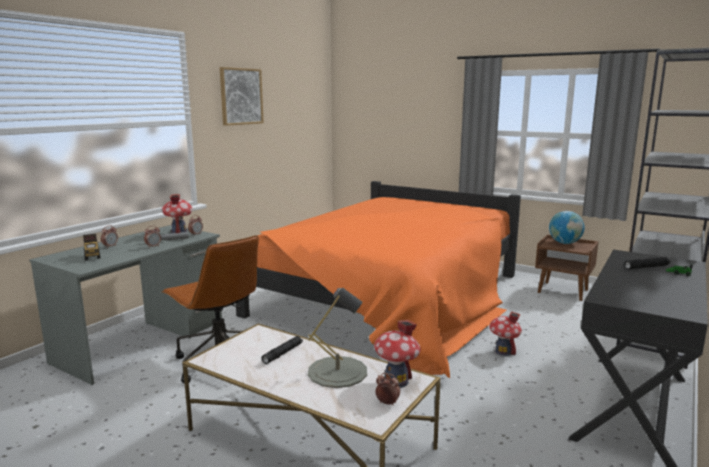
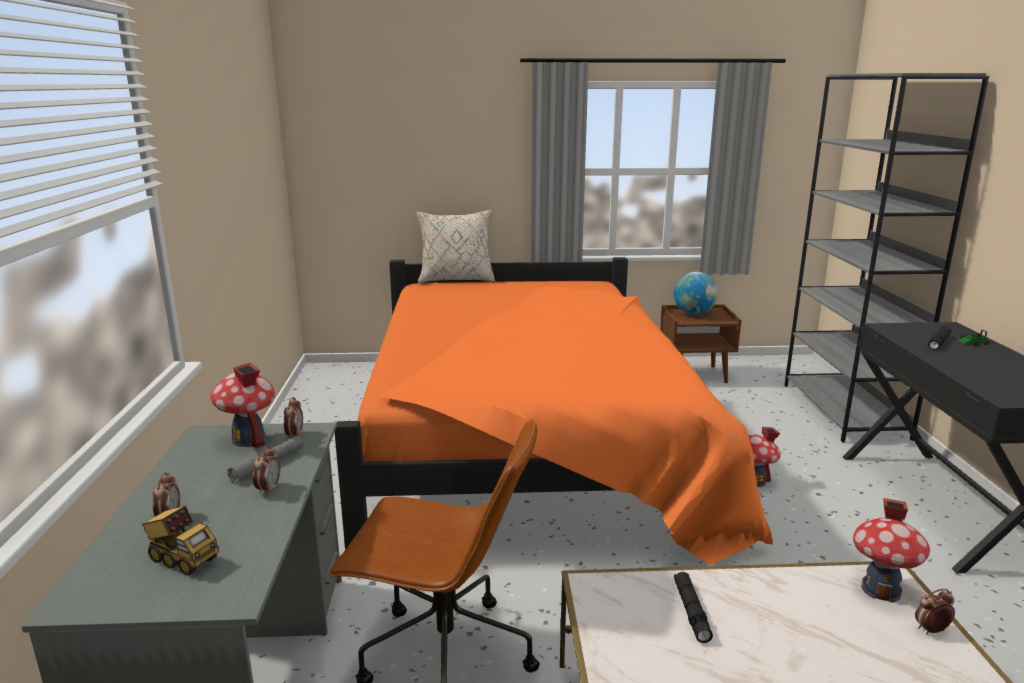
camera: 35 degrees left, 5 degrees up
(241, 96) = (203, 135): picture -> none
(337, 371) = (803, 608): grey table lamp -> none
(408, 197) = (456, 280): none -> beige pillow

